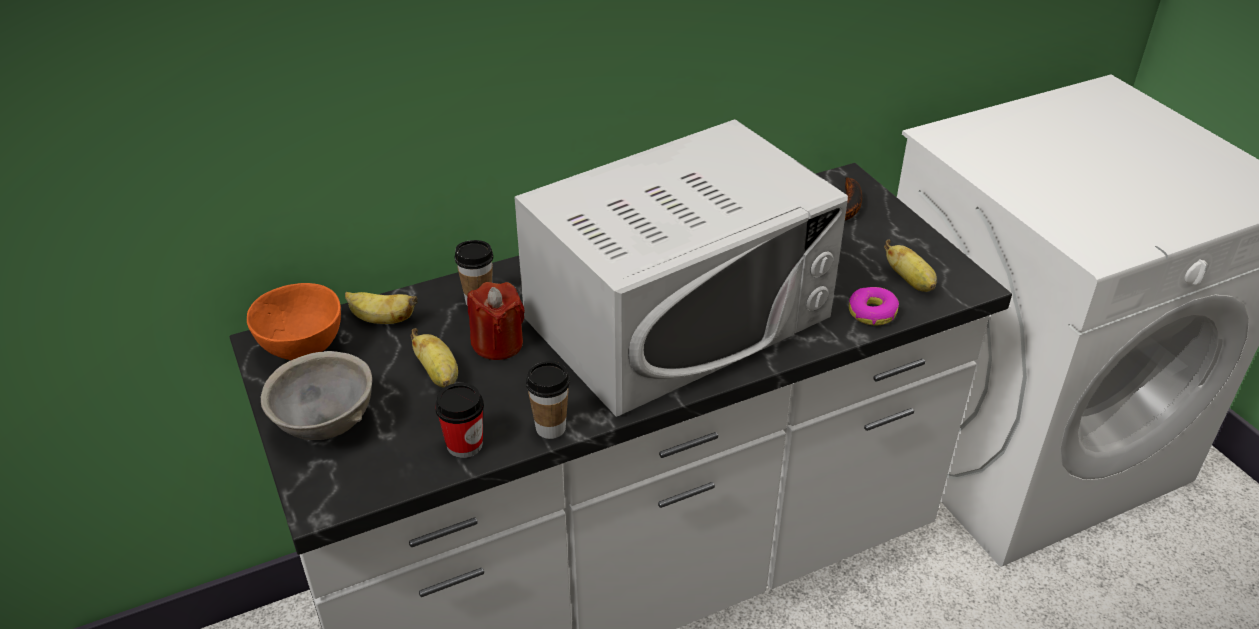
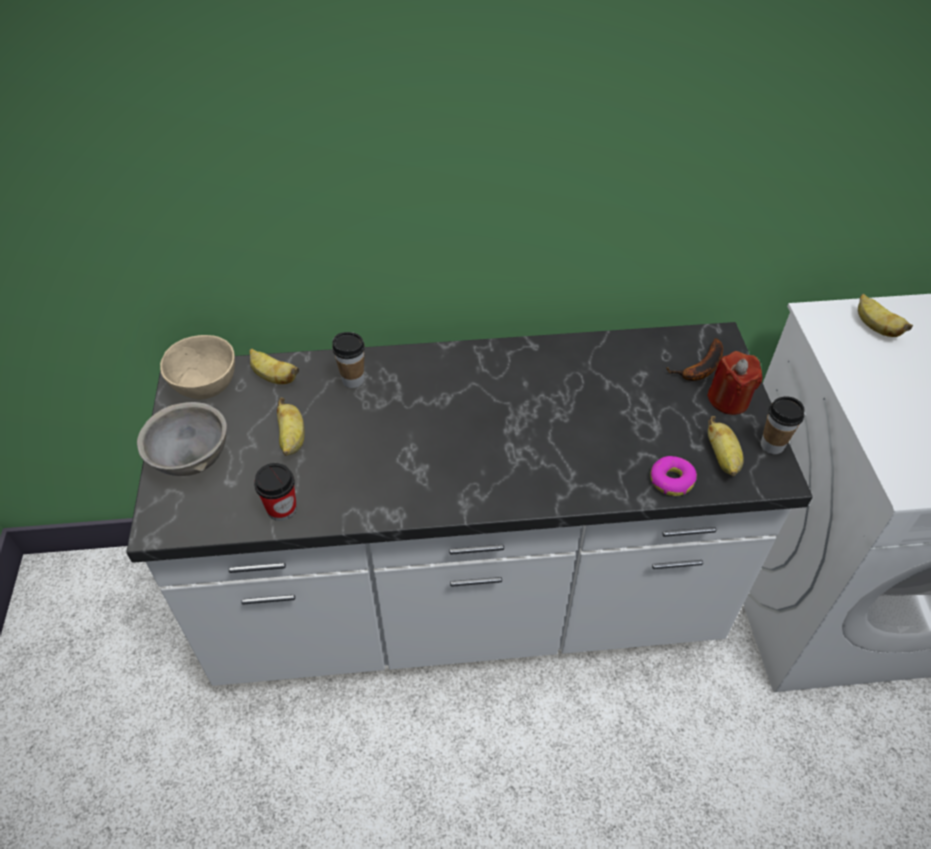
camera: 20 degrees right, 10 degrees up
(303, 349) = (206, 388): orange bowl -> beige bowl
(498, 344) = (349, 424): red candle -> red candle (728, 400)
(550, 428) = (352, 513): cup -> cup (772, 445)
(678, 317) = (503, 438): white microwave -> none
(993, 134) = (874, 327): none -> banana

